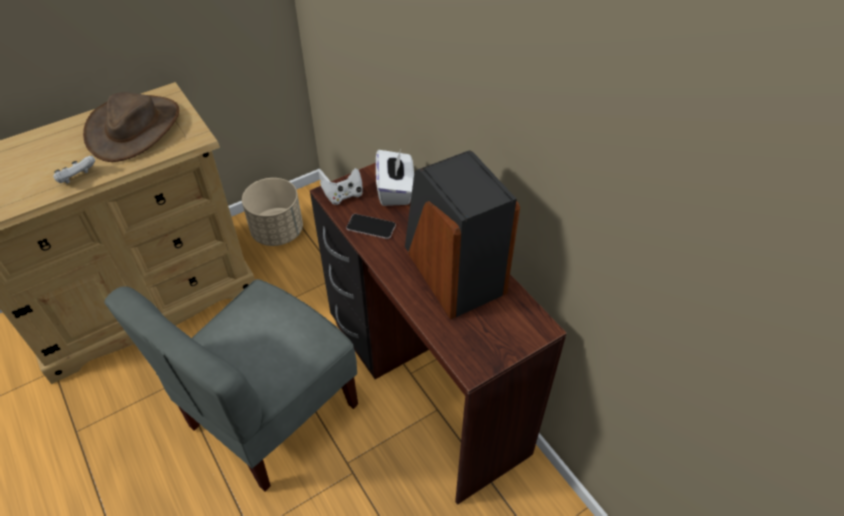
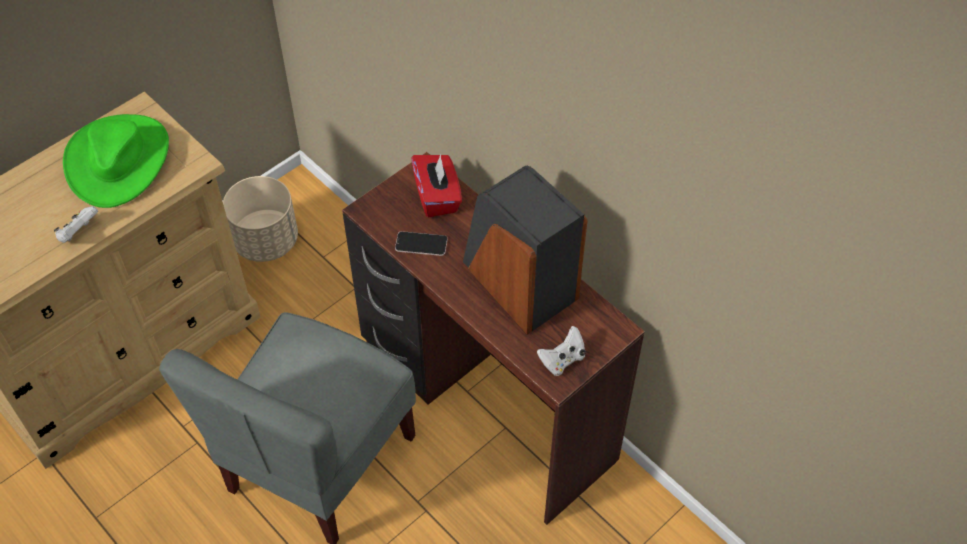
camera: 10 degrees left, 5 degrees up
(134, 128) = (118, 160): brown hat -> green hat
(344, 196) = (382, 211): white game controller -> white game controller (562, 360)
(395, 190) = (437, 197): white tissue box -> red tissue box

